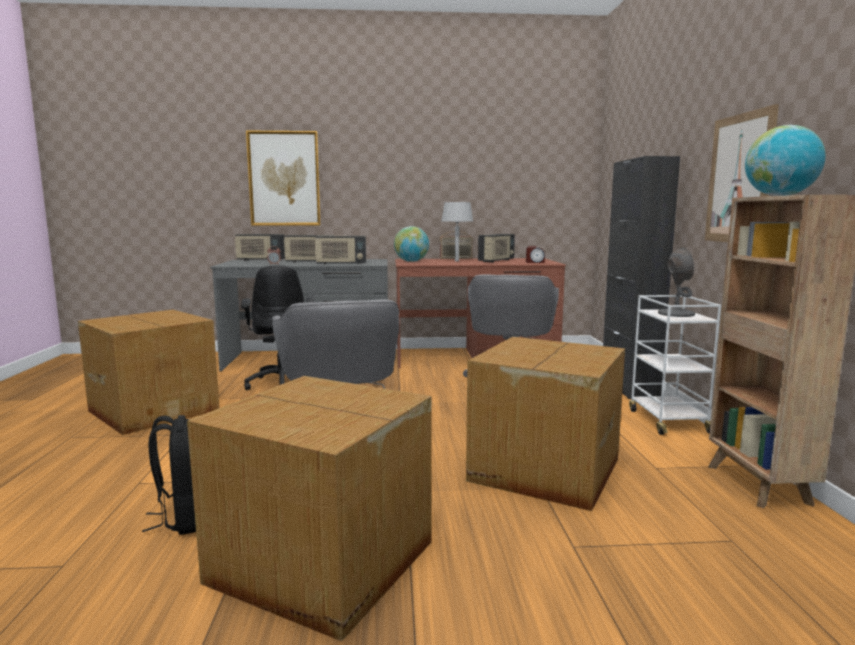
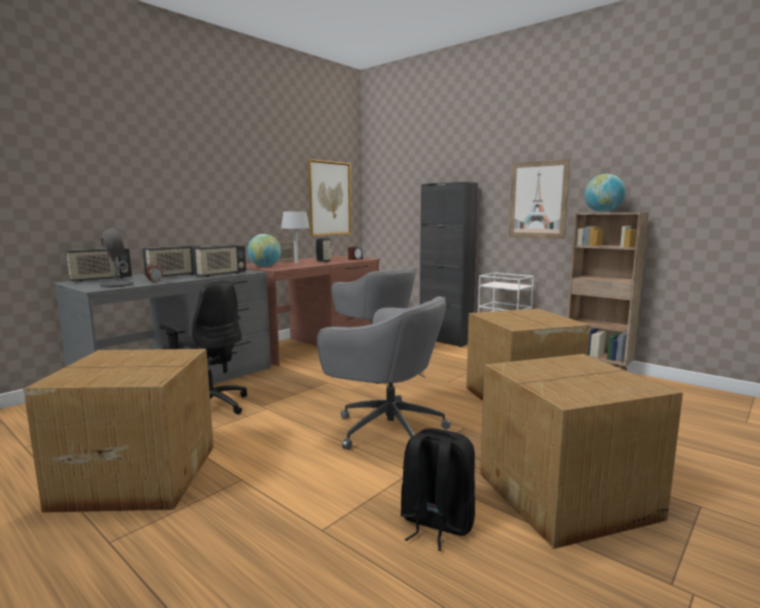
camera: 45 degrees left, 0 degrees up
(284, 179) = (111, 184): picture -> picture (329, 198)
(676, 314) = (504, 284): grey table lamp -> grey table lamp (117, 285)

